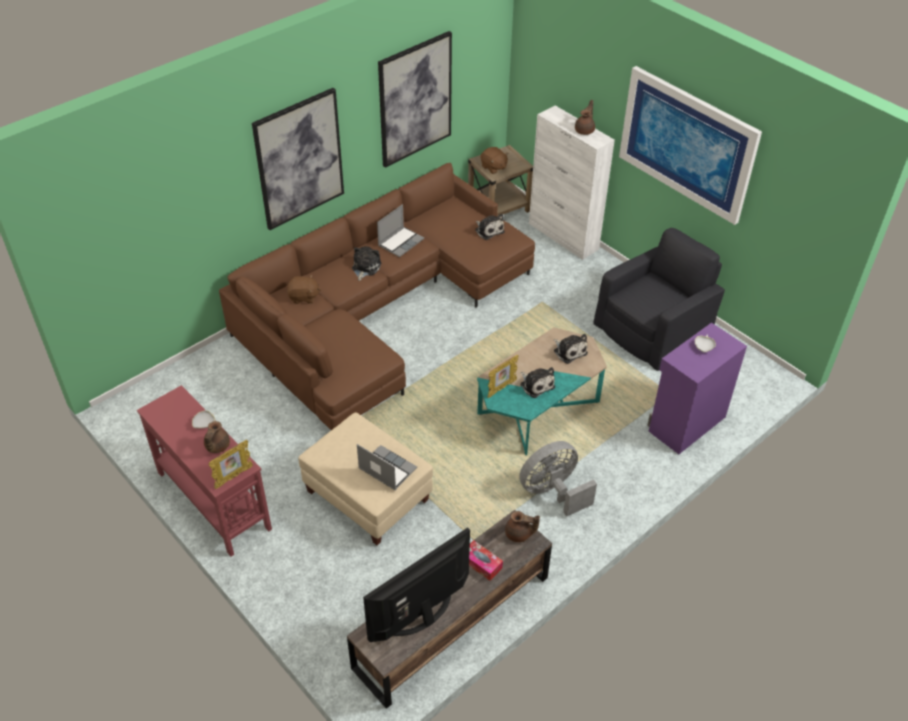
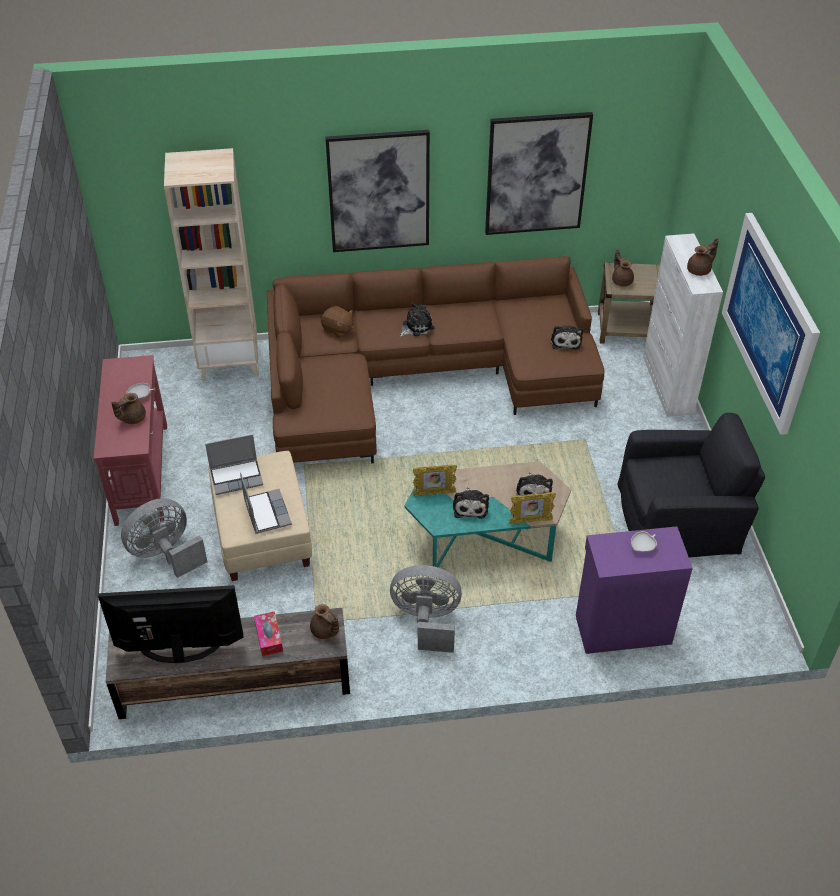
camera: 35 degrees right, 0 degrees up
(206, 371) = (230, 362): none -> beige bookcase
(233, 477) = (121, 449): picture frame -> picture frame (530, 521)
(300, 555) = (166, 554): none -> grey fan
(400, 242) = (470, 317): laptop -> laptop (237, 477)
(493, 167) = (621, 281): brown plush toy -> brown teapot

